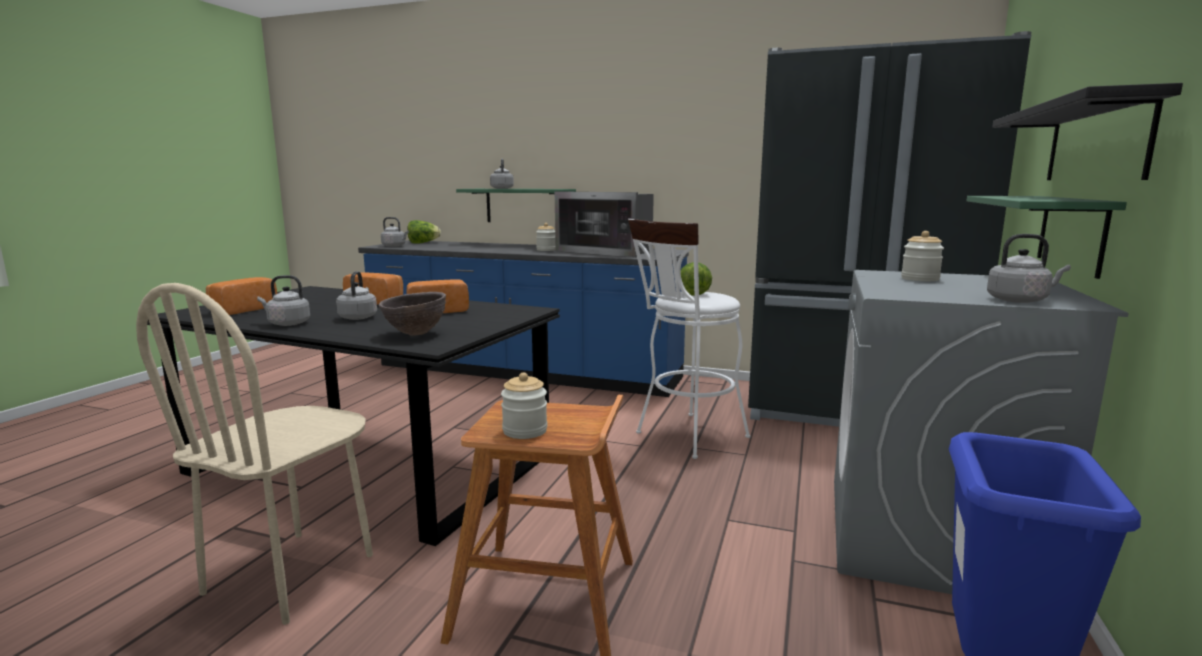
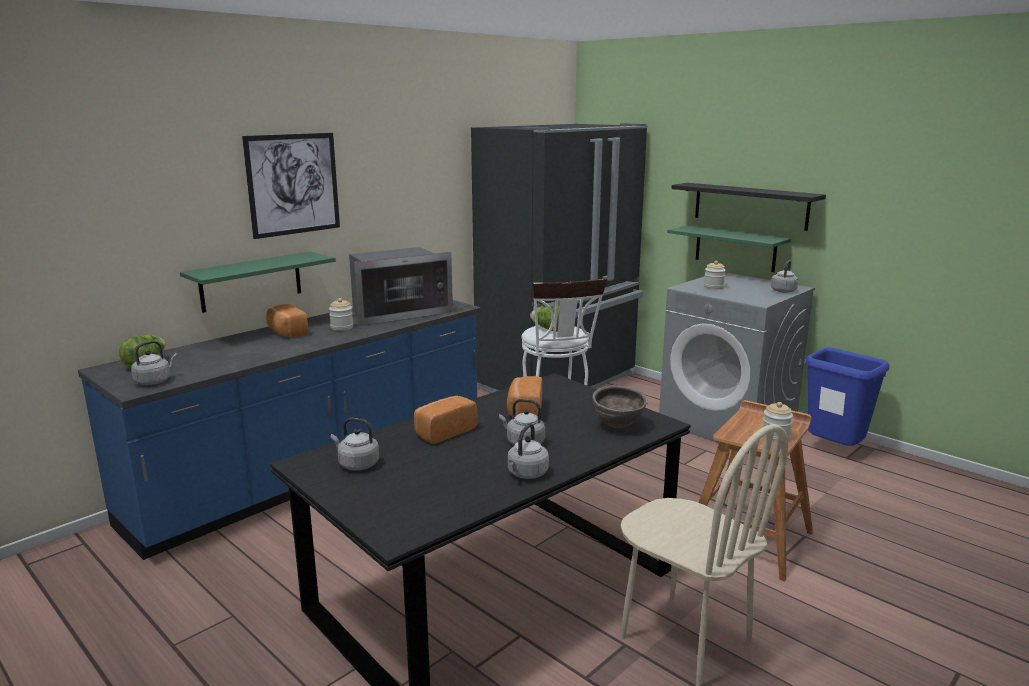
camera: 65 degrees left, 5 degrees up
(242, 310) = (417, 499): bread -> bread (286, 332)
(502, 188) = (247, 267): grey kettle -> grey kettle (357, 464)
(565, 128) = (293, 184): none -> picture

